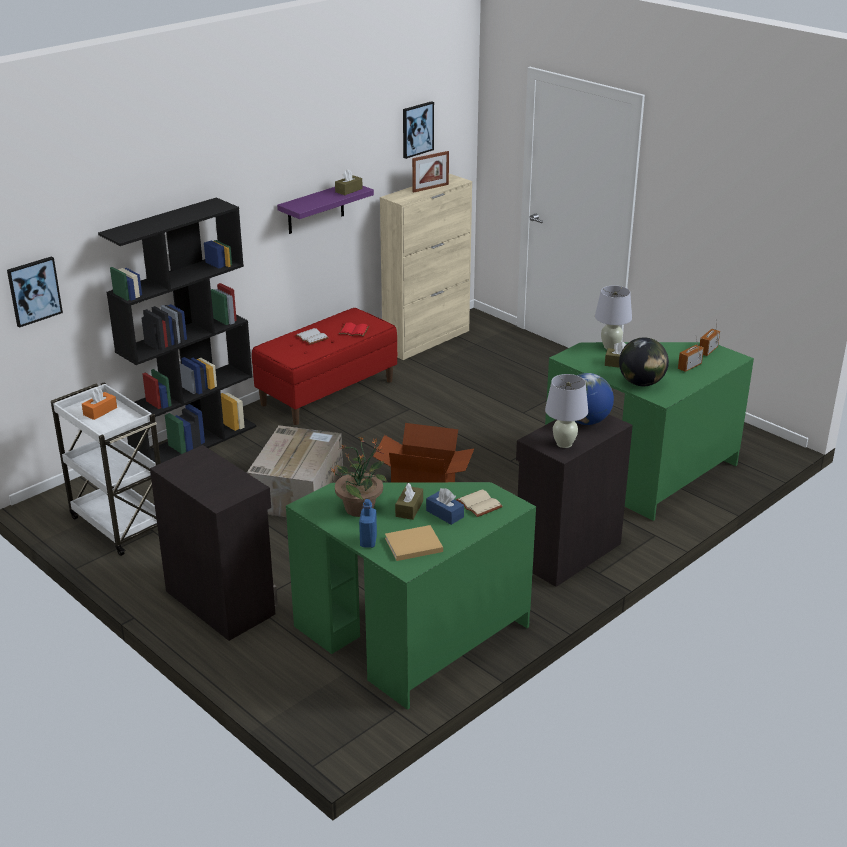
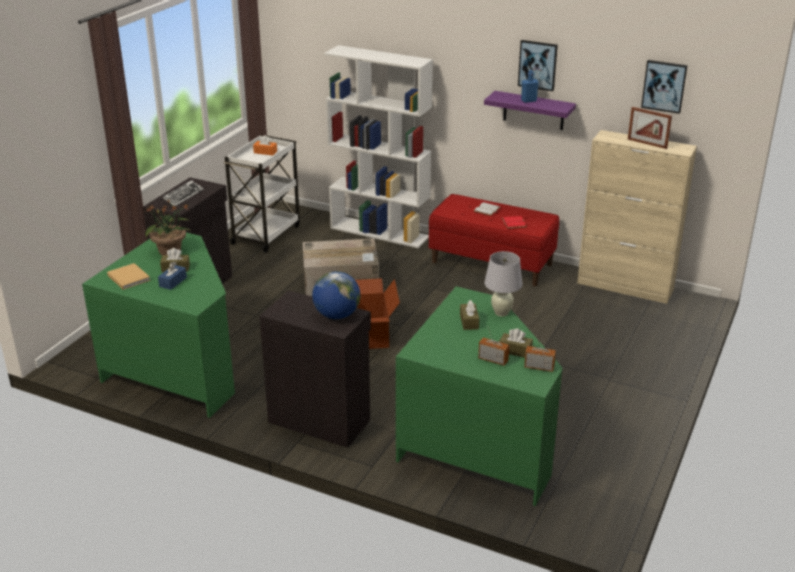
camera: 70 degrees right, 0 degrees up
(34, 291) = (297, 66): picture -> picture (538, 65)
(194, 442) = (380, 232): black bookcase -> white bookcase
(210, 479) = (183, 196): none -> keyboard
(348, 190) = (552, 105): brown tissue box -> brown tissue box (515, 351)
(368, 541) = (129, 262): blue bottle -> blue bottle (528, 100)
(477, 504) = (190, 292): beige book -> none
(564, 444) = (292, 311): white table lamp -> none
(641, 383) = (437, 337): globe -> none

